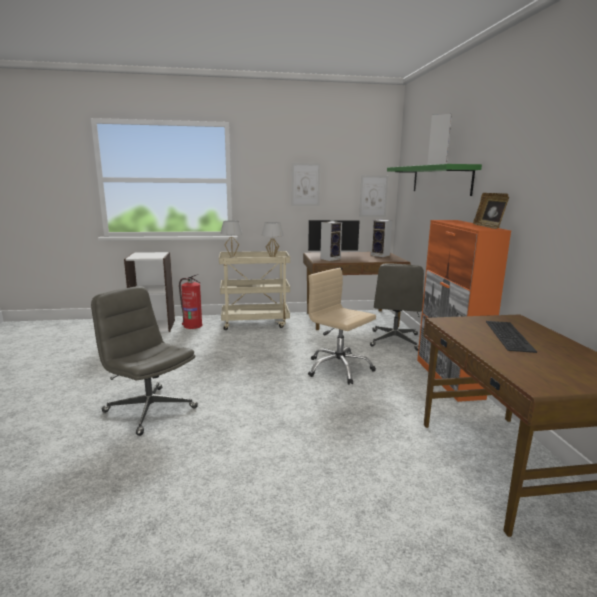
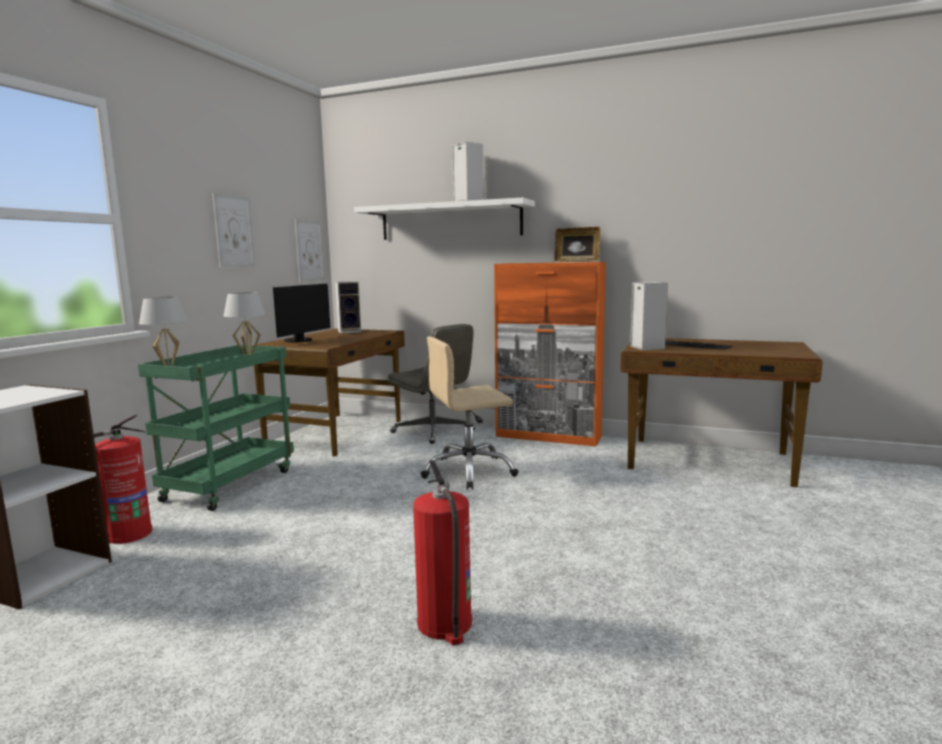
camera: 60 degrees left, 5 degrees down
(149, 409) = (445, 624): grey office chair -> fire extinguisher
(255, 323) = (230, 484): beige cart -> green cart
(330, 259) = (321, 343): speaker -> speaker (646, 347)
(440, 179) = (450, 221): green shelf -> white shelf

